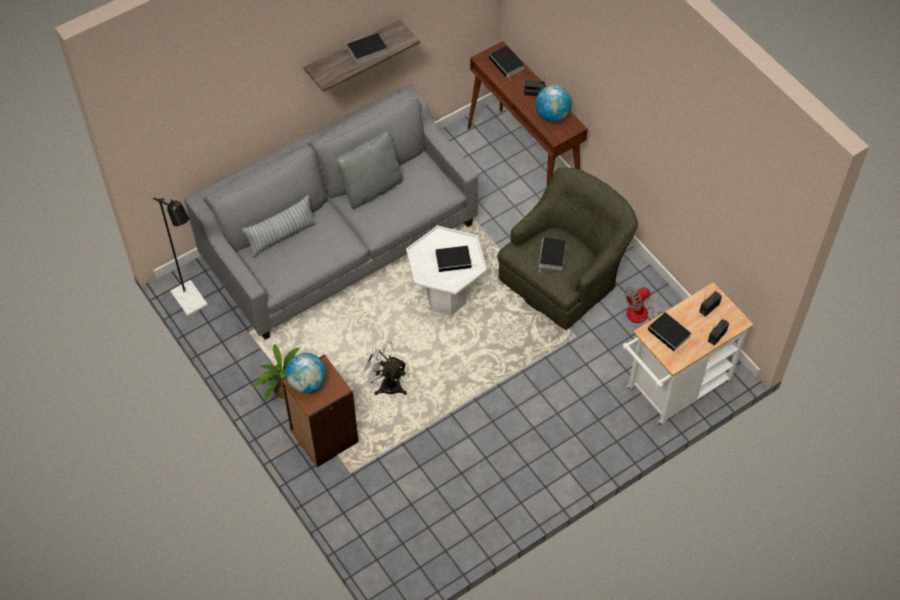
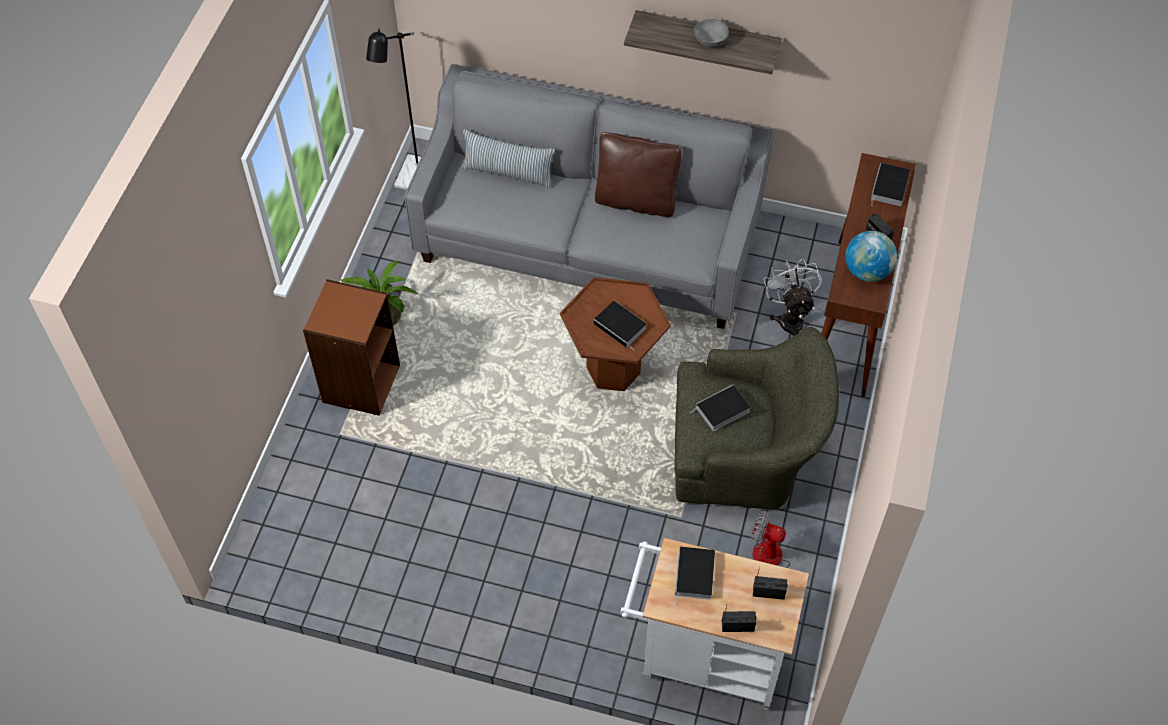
camera: 50 degrees right, 0 degrees up
(307, 383) = (340, 302): globe -> none
(366, 50) = (710, 40): book -> grey bowl
(371, 188) = (636, 200): grey pillow -> brown pillow
(385, 384) = (465, 391): white fan -> white fan (789, 318)
(446, 299) = (613, 371): white side table -> brown side table

